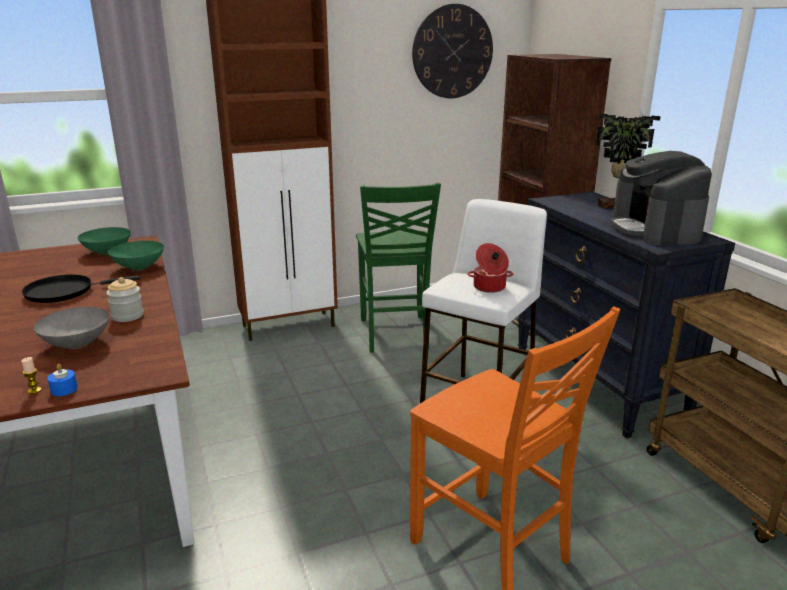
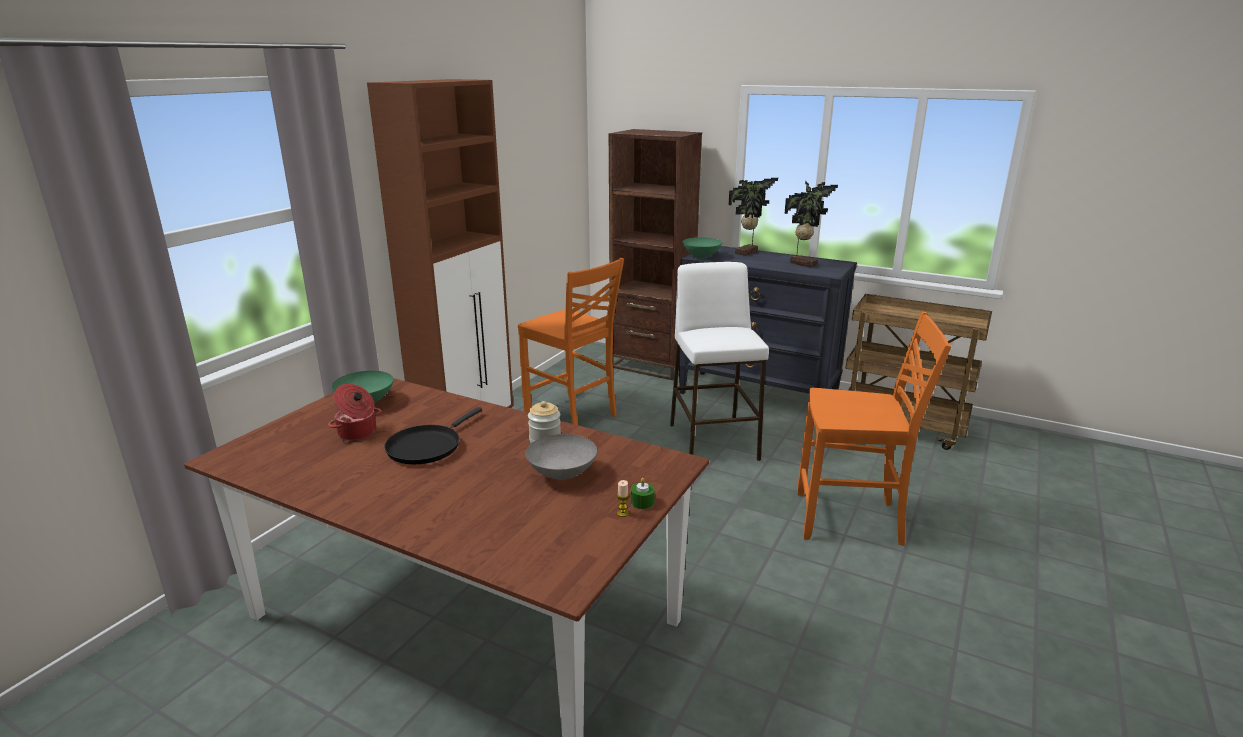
camera: 40 degrees left, 0 degrees up
(64, 389) = (642, 502): blue candle -> green candle
(139, 267) = (441, 403): green bowl -> green bowl (701, 256)
(394, 334) = (572, 414): green chair -> orange chair
(452, 52) = (543, 132): wall clock -> none
(489, 287) = (736, 334): cooking pot -> cooking pot (358, 433)
(655, 230) = (804, 263): coffee machine -> potted plant

